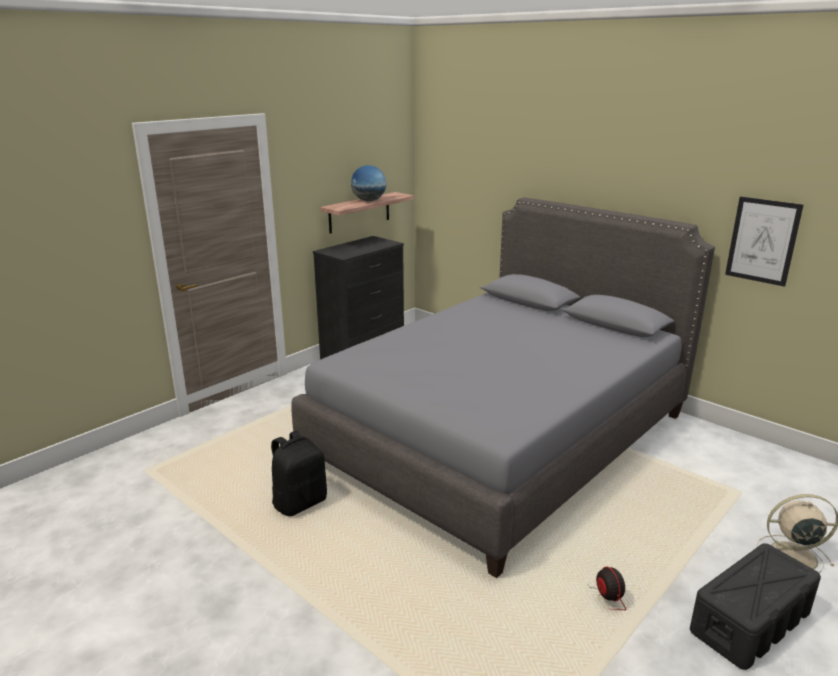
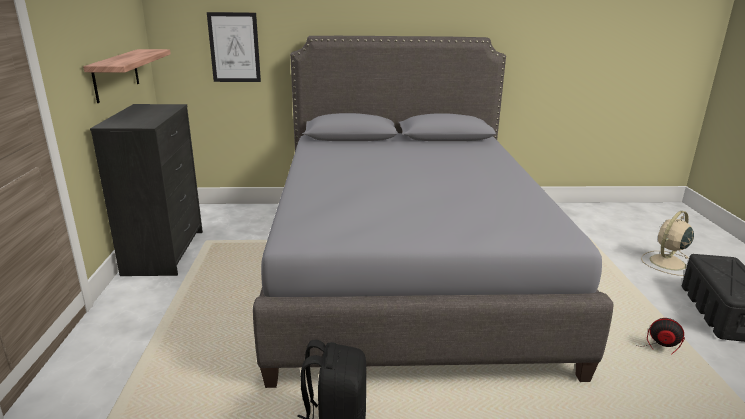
camera: 45 degrees left, 0 degrees up
(369, 201) = (133, 56): globe -> none
(762, 241) = (535, 43): picture -> picture (234, 47)

